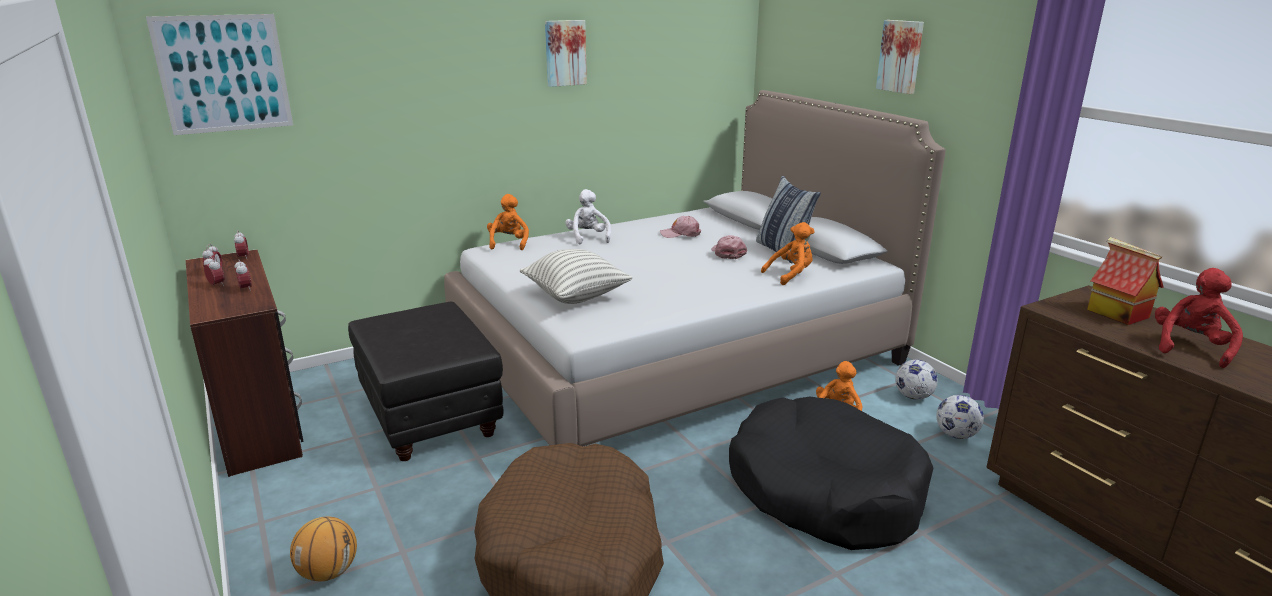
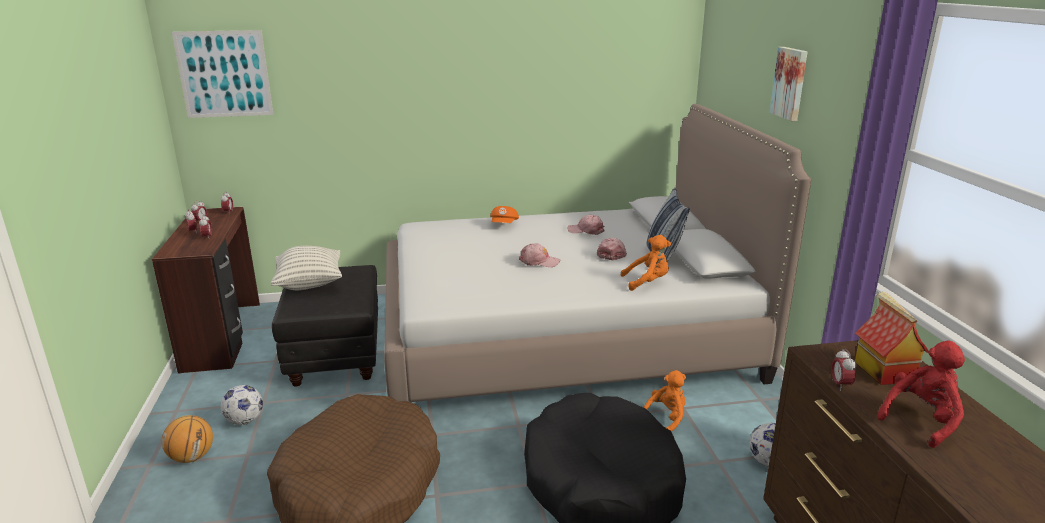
camera: 20 degrees right, 0 degrees up
(509, 243) = (437, 222): orange plush toy -> none
(565, 53) = (502, 64): picture -> none
(576, 296) = (447, 275): pillow -> pillow (309, 284)
(588, 238) = (504, 225): white plush toy -> orange cap
(662, 269) = (539, 261): none -> pink cap
(913, 396) = (755, 417): football -> football (245, 421)
(1099, 331) = (840, 385): none -> alarm clock

